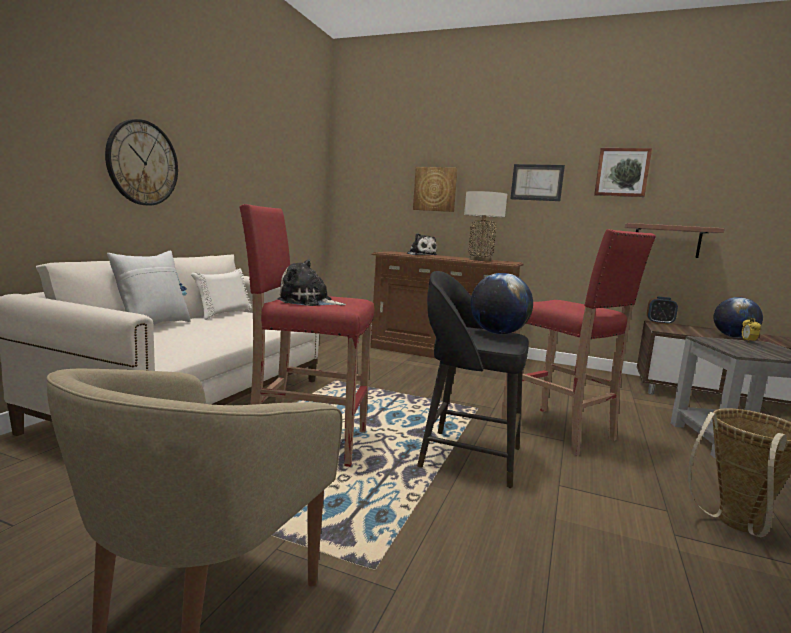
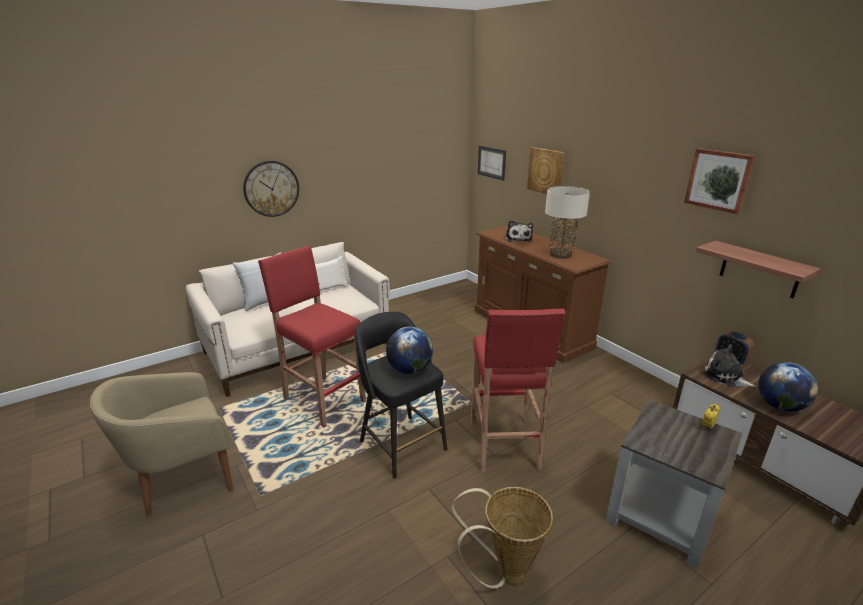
camera: 35 degrees right, 15 degrees up
(308, 302) = (306, 319): plush toy -> plush toy (725, 377)
(537, 182) = (632, 178): picture -> picture (491, 162)

